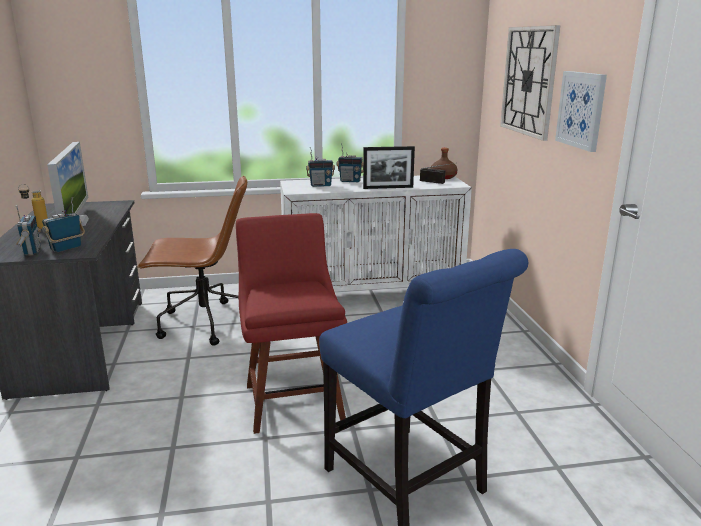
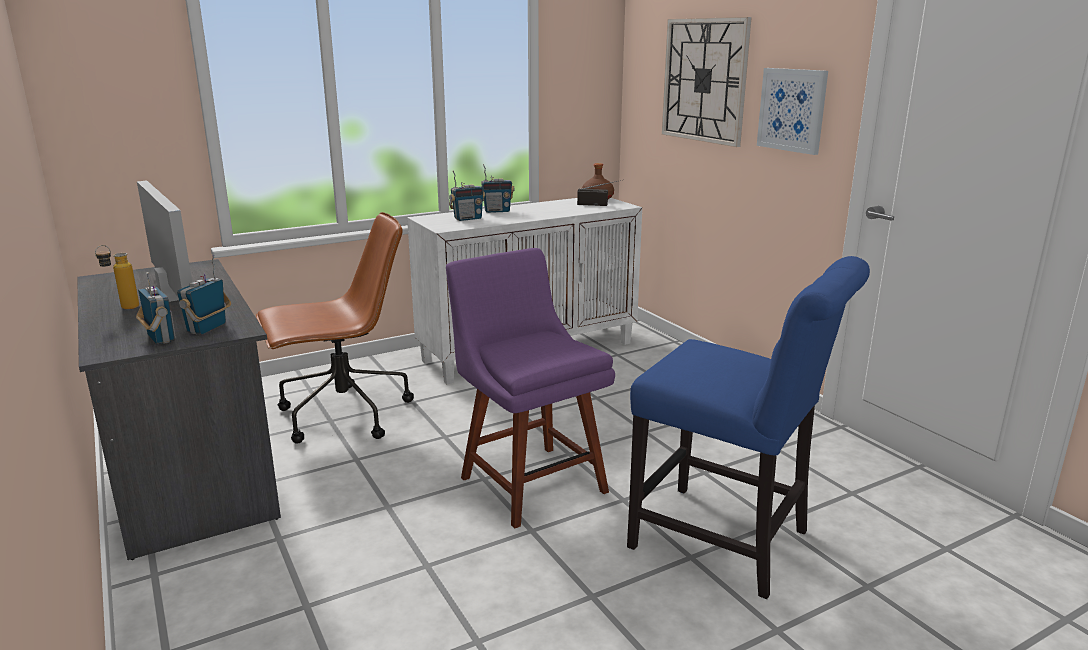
camera: 20 degrees left, 0 degrees up
(293, 398) = (529, 481): red chair -> purple chair
(388, 187) = (551, 215): picture frame -> none

